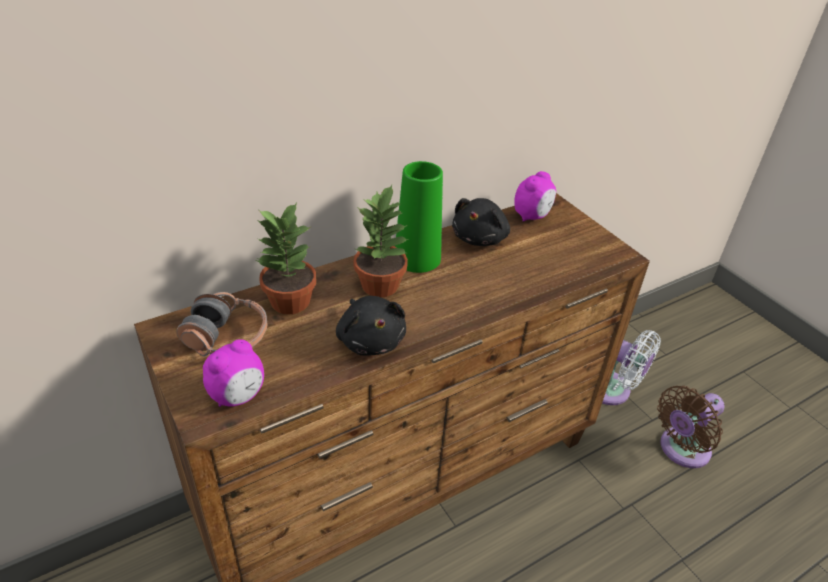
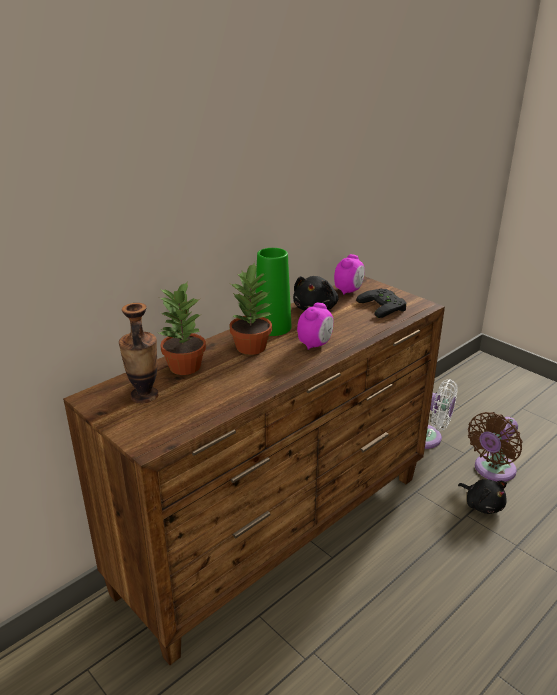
camera: 10 degrees left, 10 degrees down
(227, 338) = (144, 396): headphones -> vase
(238, 396) = (170, 429): alarm clock -> alarm clock (315, 344)
(370, 340) = (258, 381): black plush toy -> black plush toy (482, 504)
(570, 248) = (385, 306): none -> black game controller

